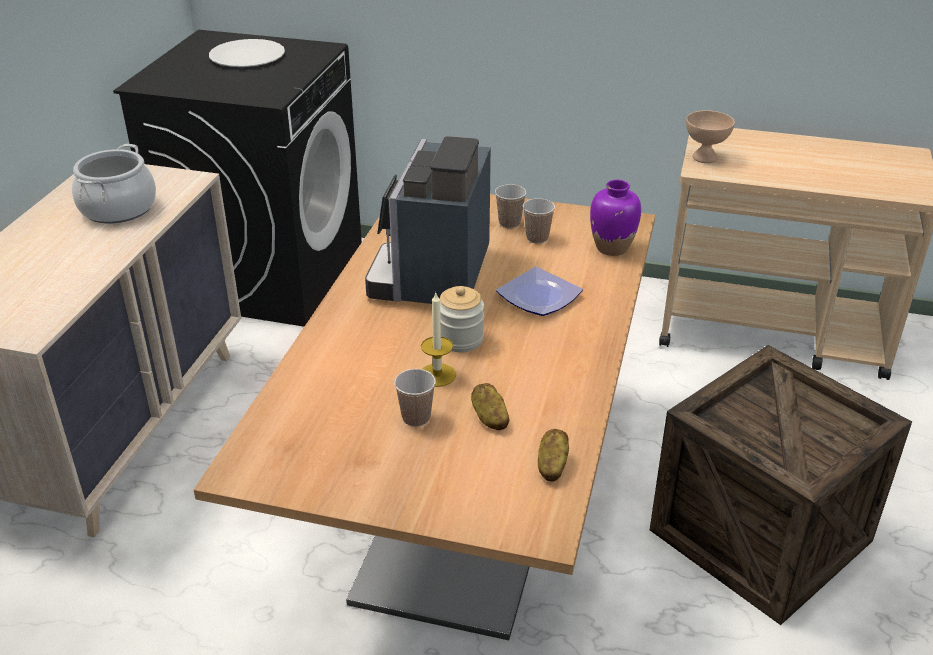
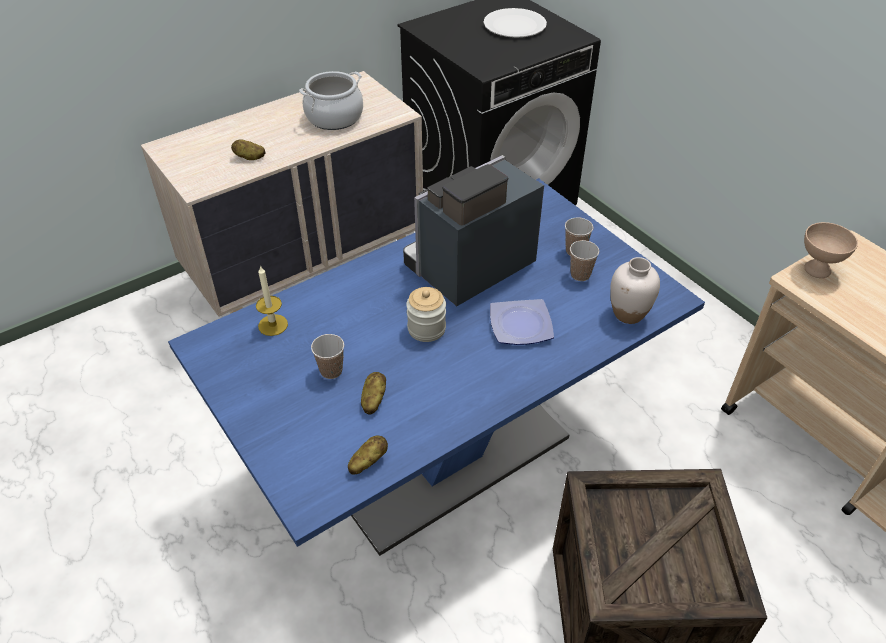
camera: 40 degrees right, 10 degrees up
(61, 281) = (249, 157): none -> potato
(437, 375) = (380, 347): candle -> candle (273, 325)
(466, 513) = (443, 450): brown dining table -> blue dining table
(612, 248) = (628, 314): purple vase -> white vase

